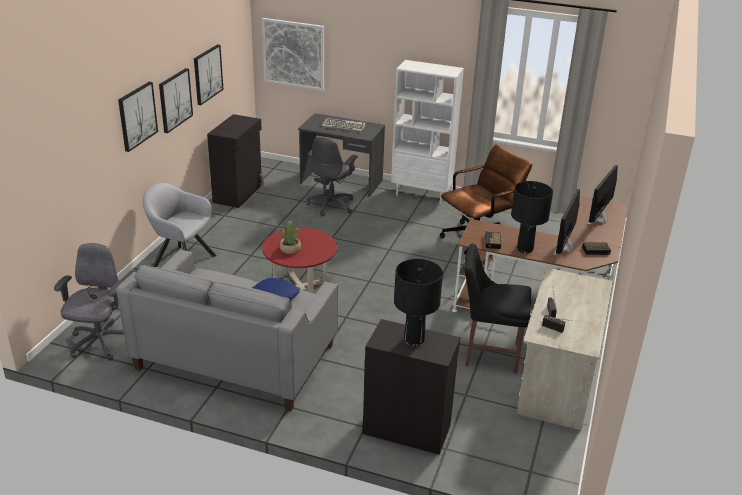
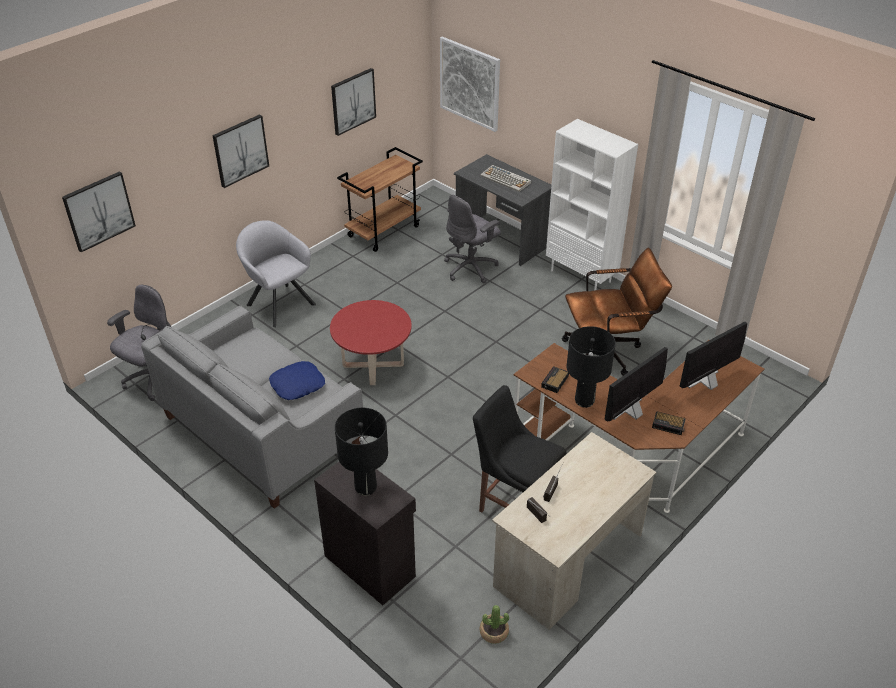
camera: 25 degrees right, 10 degrees up
(175, 100) = (299, 131): picture -> picture (98, 211)
(239, 193) = (384, 231): black cabinet -> brown cart
(290, 249) = (358, 327): potted plant -> potted plant (494, 632)

